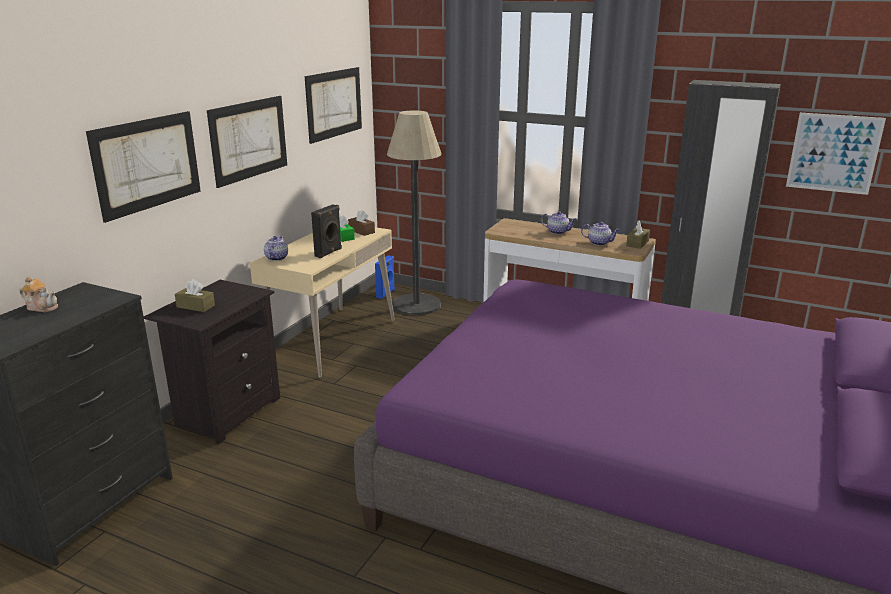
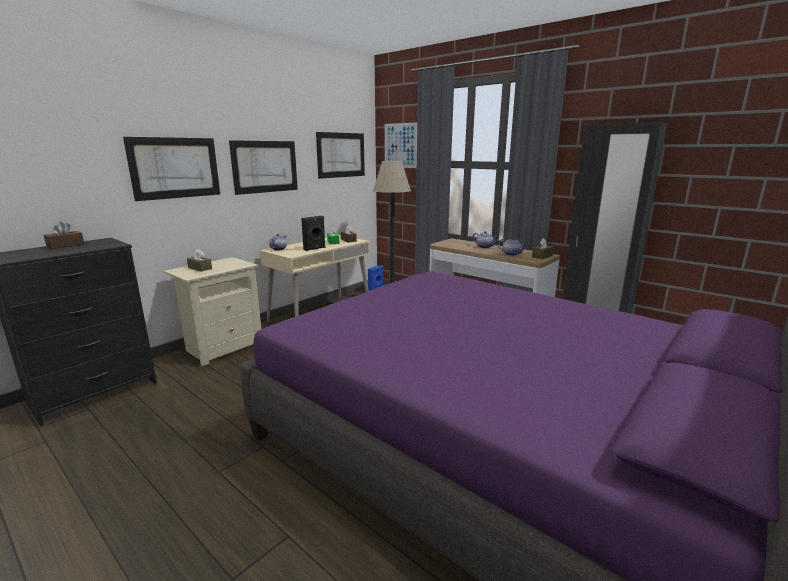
camera: 15 degrees right, 5 degrees down
(42, 307) = (65, 245): teapot -> brown tissue box
(226, 412) = (223, 347): black nightstand -> beige nightstand
(833, 153) = (717, 182): picture -> picture (400, 145)

